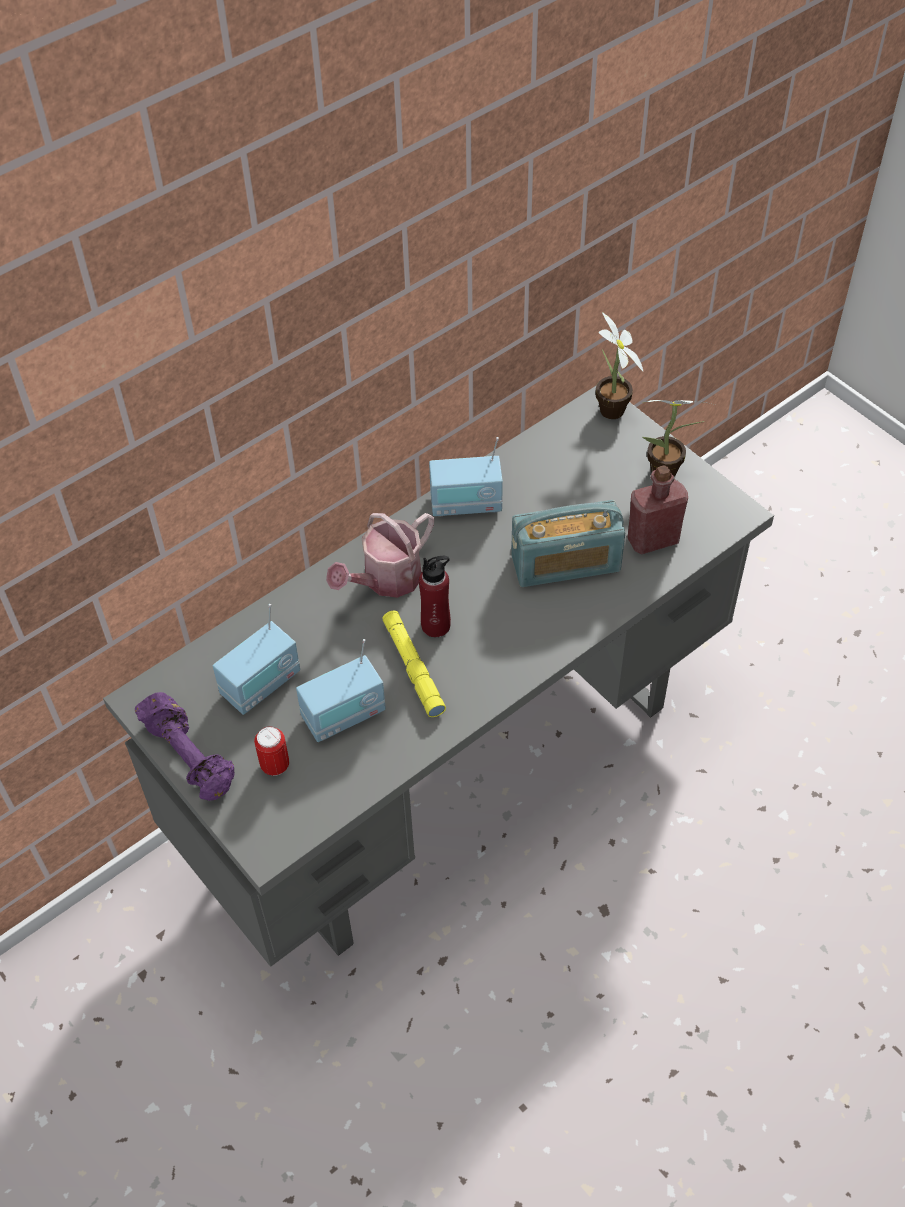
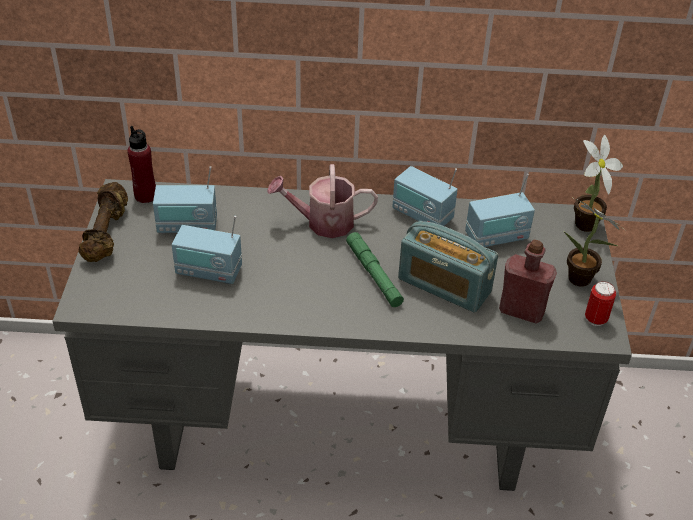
camera: 40 degrees right, 10 degrees down
(190, 756) = (107, 234): purple dumbbell -> brown dumbbell
(275, 765) = (140, 269): can -> can (595, 319)
(413, 668) = (278, 276): yellow flashlight -> none
(436, 625) = (320, 264): red bottle -> red bottle (145, 196)
(494, 599) = (374, 274): none -> green flashlight
(555, 479) = (496, 237): none -> radio

